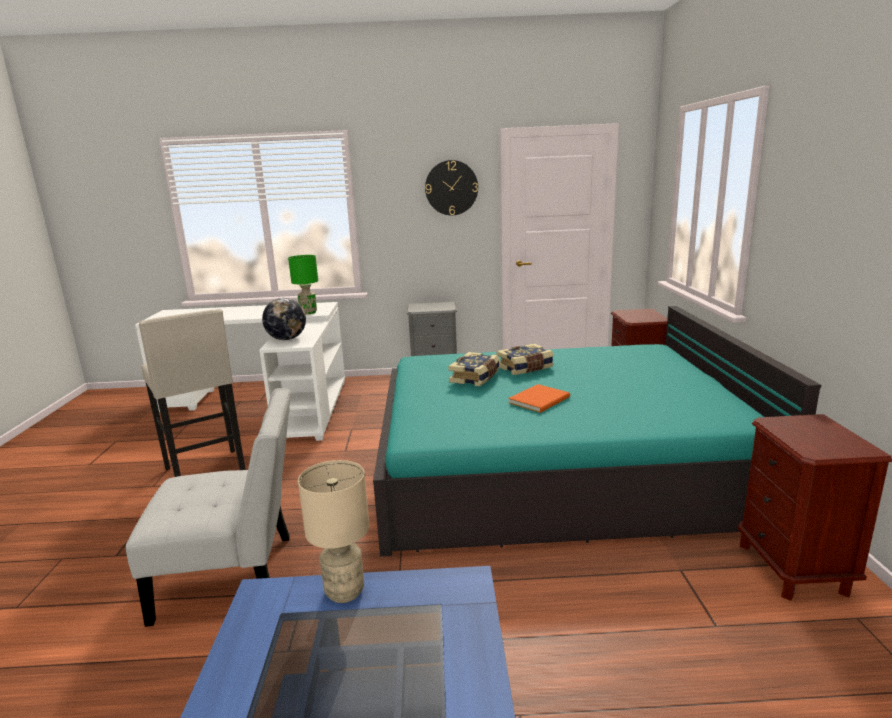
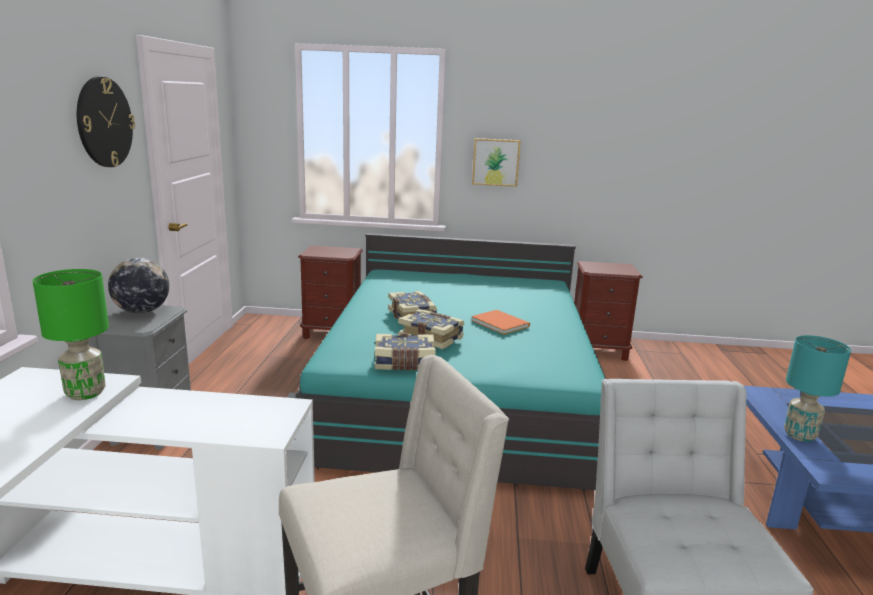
camera: 85 degrees left, 0 degrees up
(286, 339) = (236, 423): globe -> globe (142, 311)
(345, 591) = (798, 435): beige table lamp -> turquoise table lamp
(419, 375) = (404, 363): none -> book
(790, 239) = (495, 162): none -> picture

